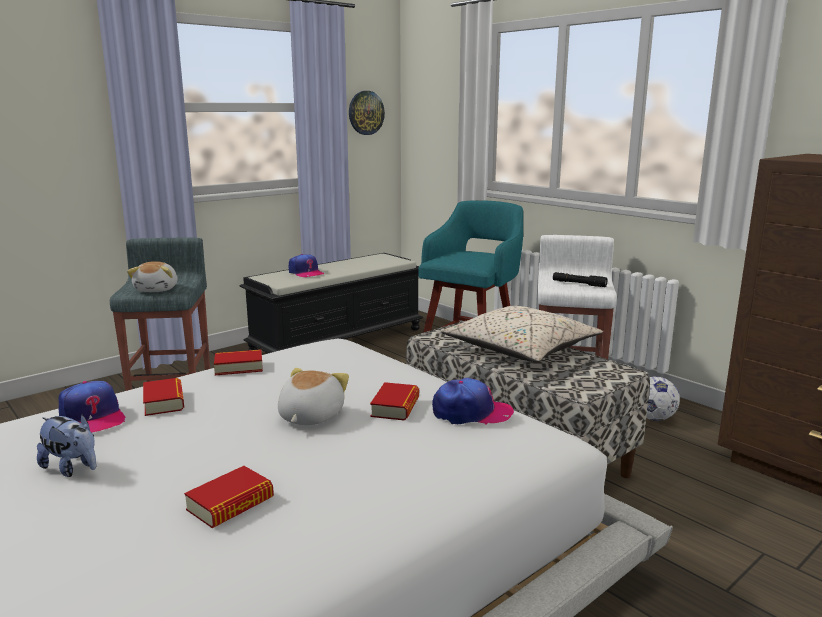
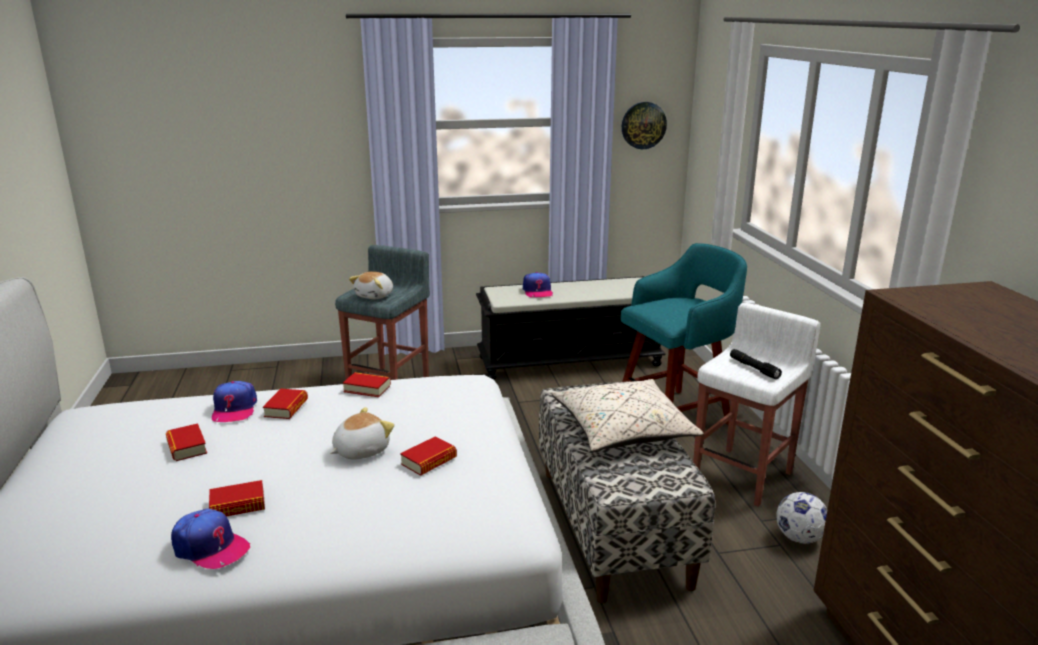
camera: 30 degrees right, 5 degrees up
(72, 468) = (187, 447): plush toy -> book
(471, 413) = (478, 485): cap -> cap (210, 547)

